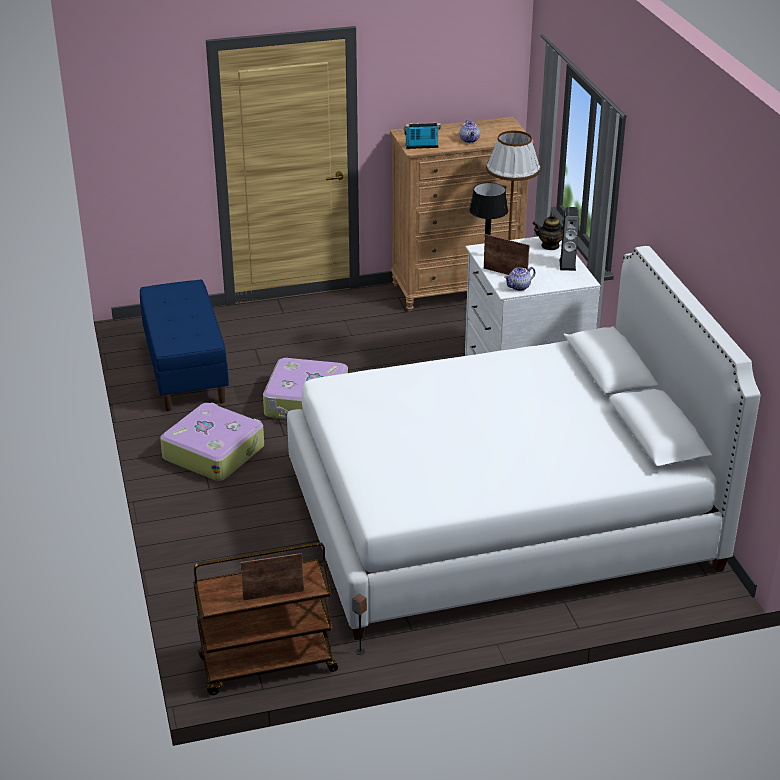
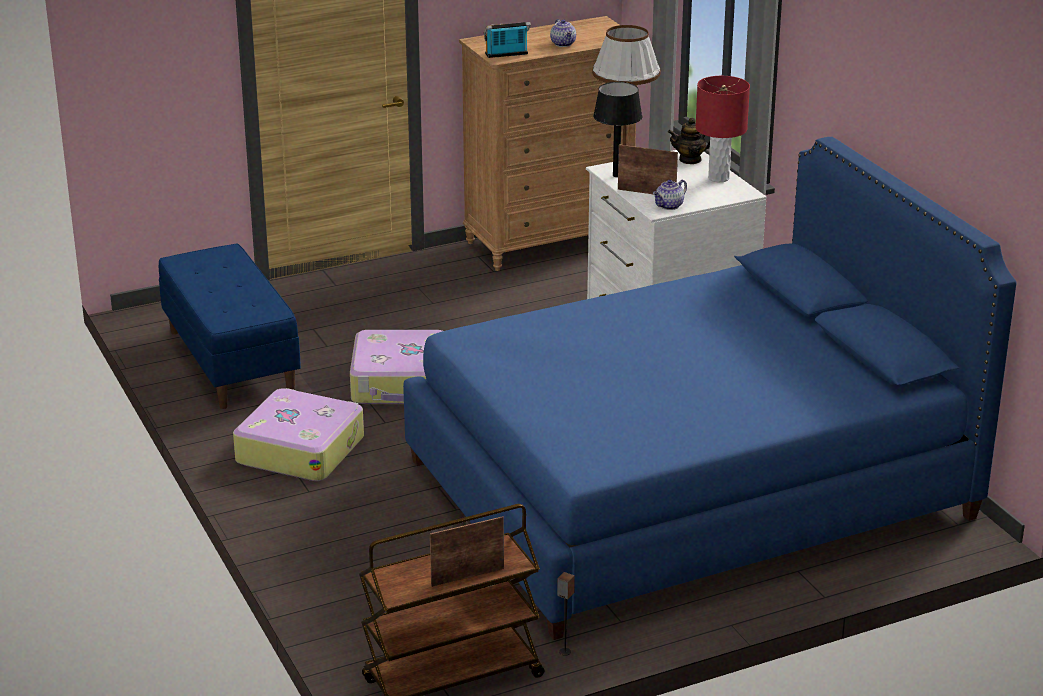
camera: 10 degrees left, 5 degrees down
(499, 518) = (688, 489): white bed -> blue bed
(567, 264) = (719, 178): speaker -> red table lamp

